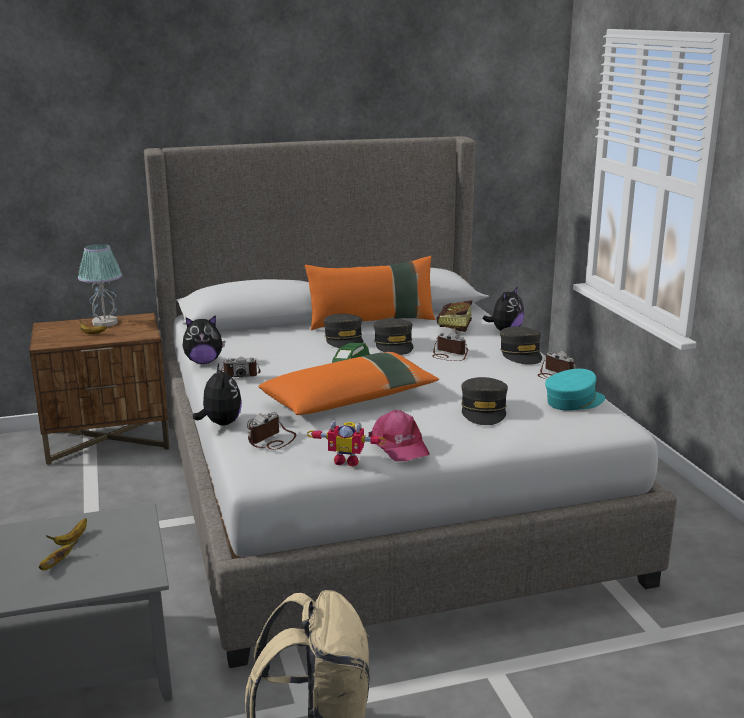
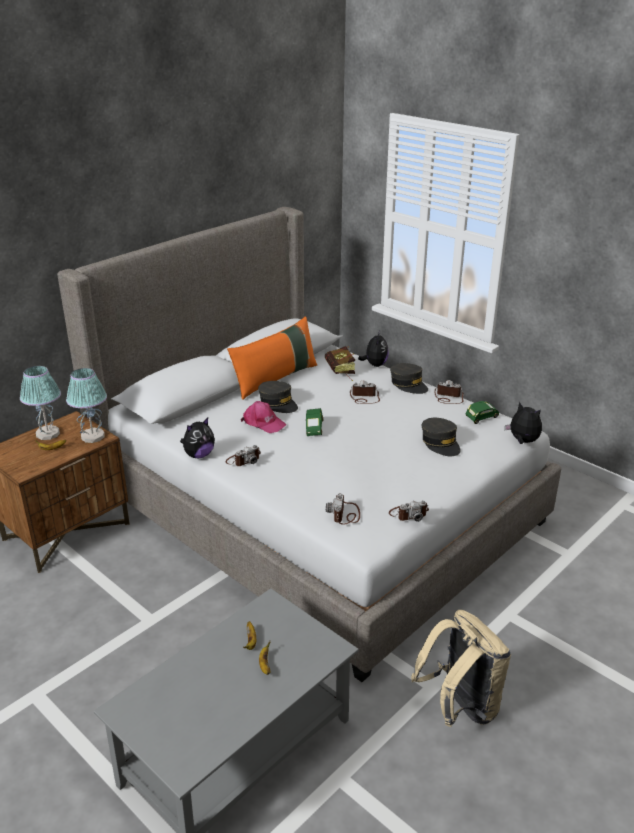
camera: 30 degrees left, 10 degrees up
(139, 332) = (93, 436): none -> table lamp
(220, 423) = (286, 510): plush toy -> plush toy (522, 441)
(347, 460) = (408, 514): toy robot -> camera
(350, 399) = (349, 459): orange pillow -> none
(394, 345) = (318, 399): grey cap -> none
(399, 446) = (425, 491): pink cap -> pink cap (263, 423)
(574, 401) = (482, 418): turquoise cap -> green toy car

